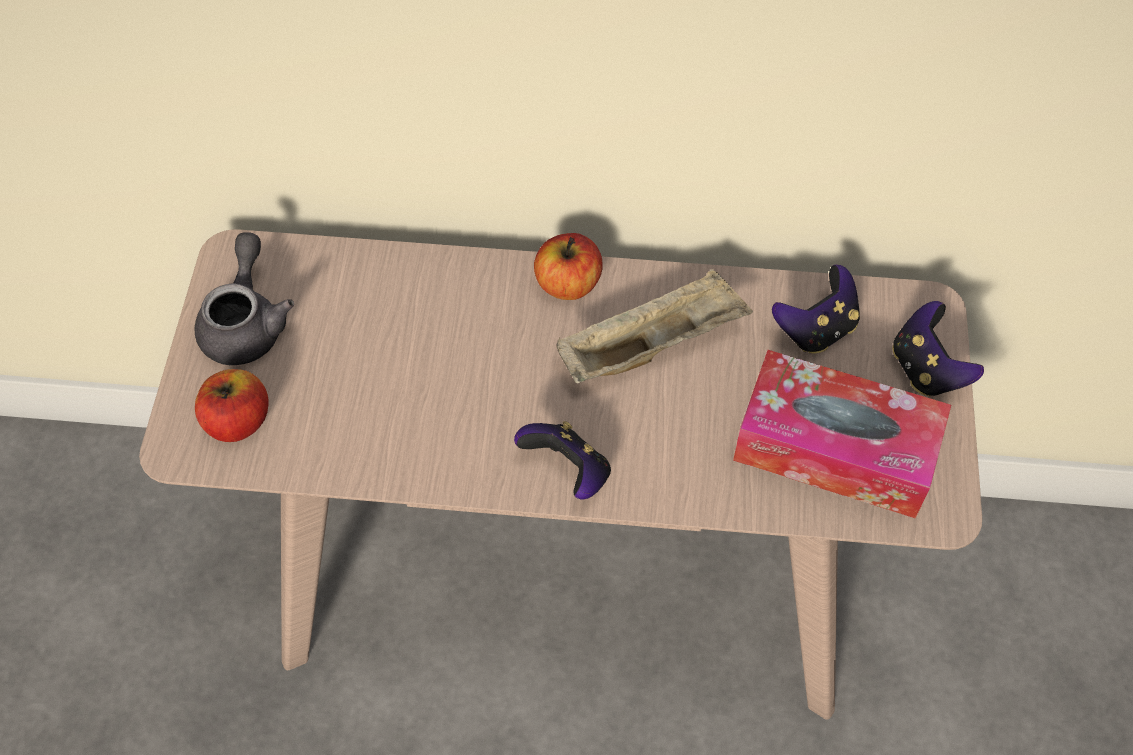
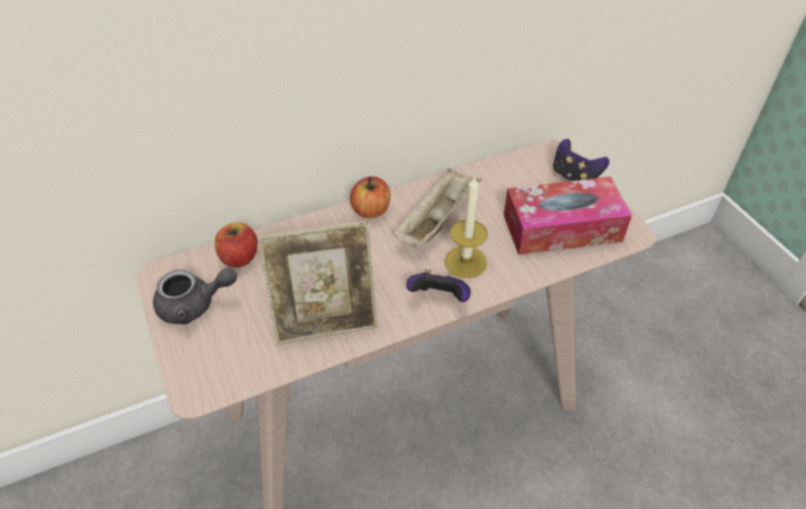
camera: 30 degrees left, 10 degrees down
(238, 421) = (225, 360): apple -> apple (239, 257)
(246, 323) = (194, 305): grey teapot -> grey teapot turned 105 degrees clockwise
(395, 428) = (325, 320): none -> picture frame
(646, 433) = (465, 262): none -> candle
(816, 329) = (510, 180): game controller -> none

